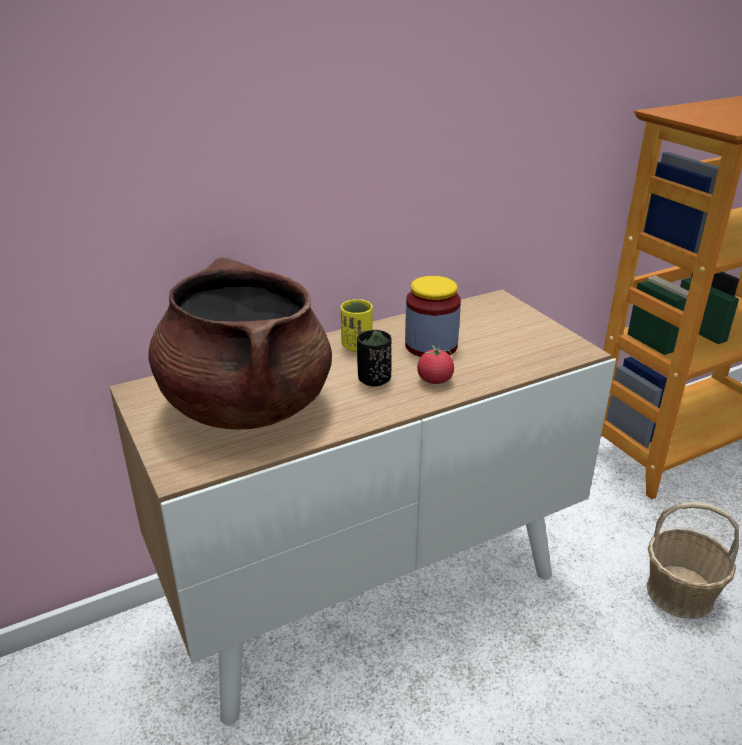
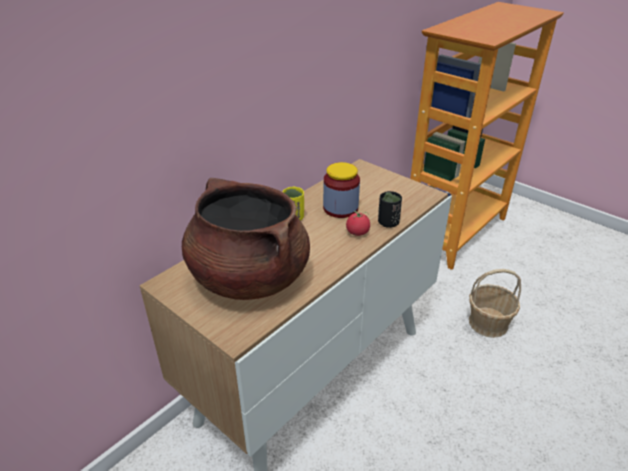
camera: 20 degrees left, 5 degrees up
(374, 380) = (320, 240): black cup -> black cup (388, 223)

